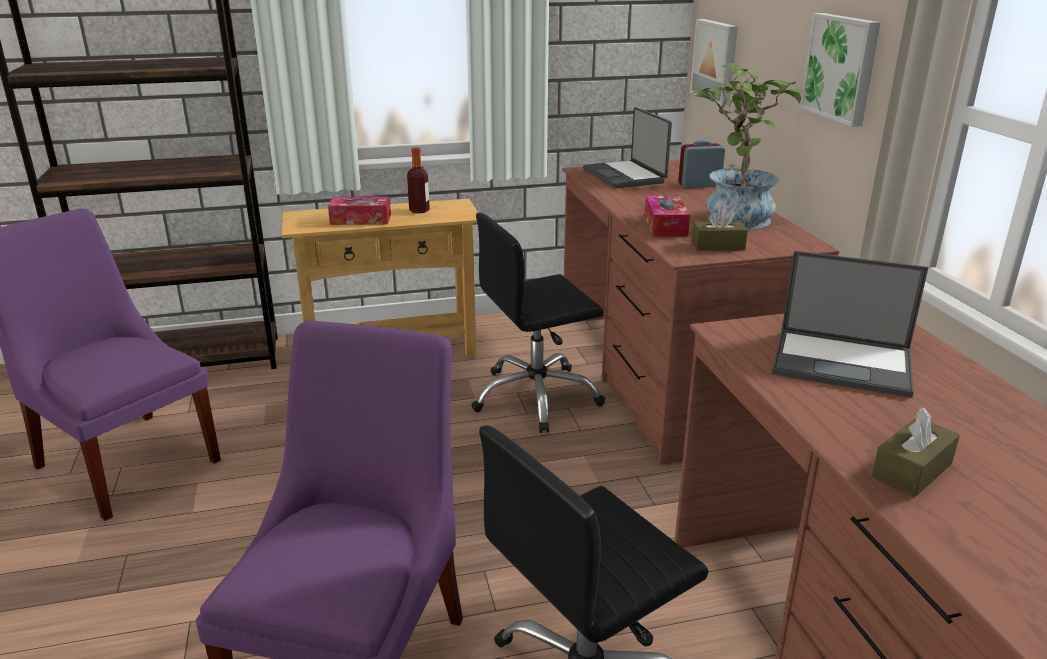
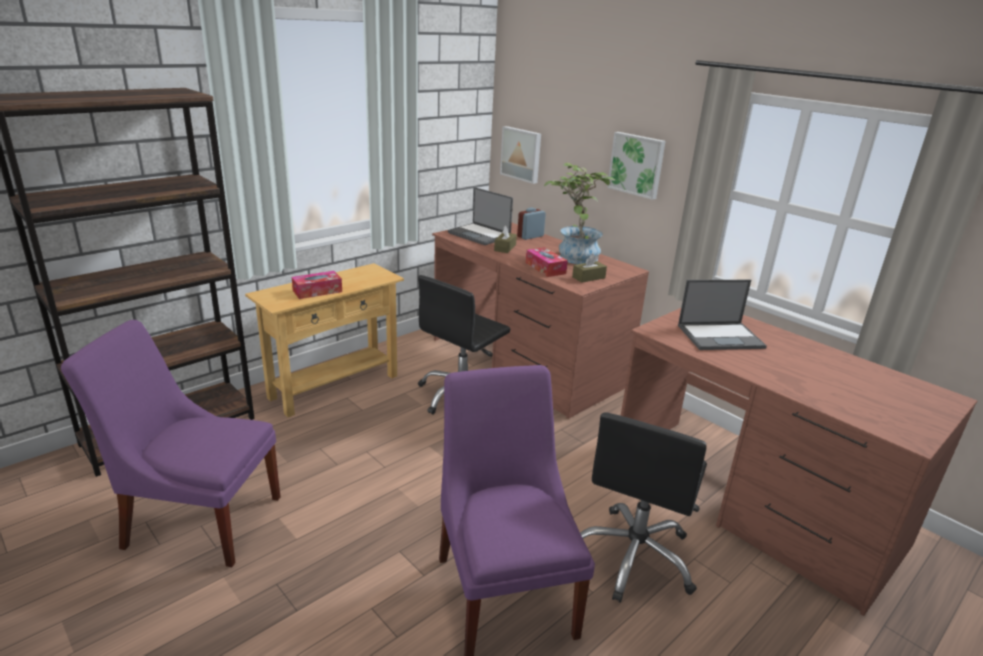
camera: 30 degrees left, 0 degrees up
(419, 211) = (351, 278): bottle -> none
(912, 470) = (802, 384): brown tissue box -> brown tissue box (505, 248)

